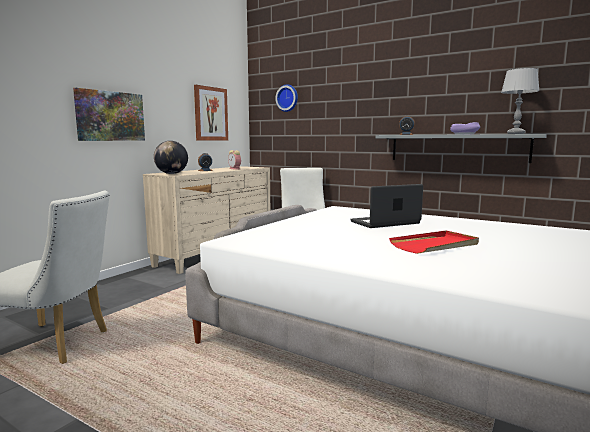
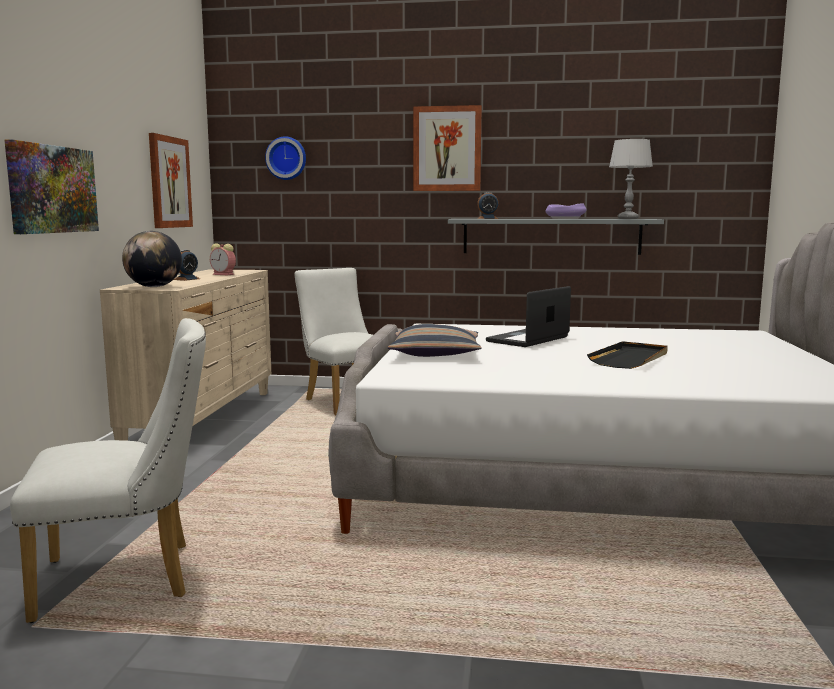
camera: 25 degrees left, 0 degrees up
(297, 227) = (435, 353): none -> pillow
(384, 86) = (447, 149): none -> picture
(435, 245) = (630, 358): red tray -> black tray

